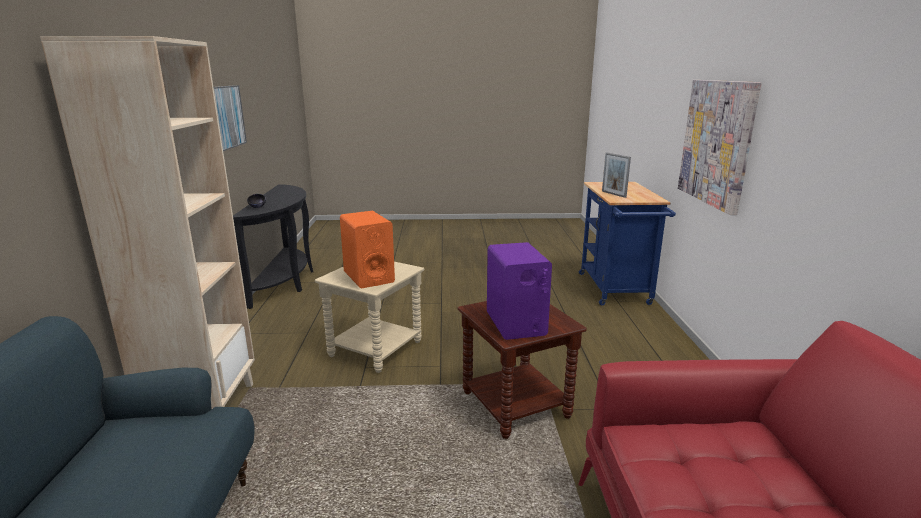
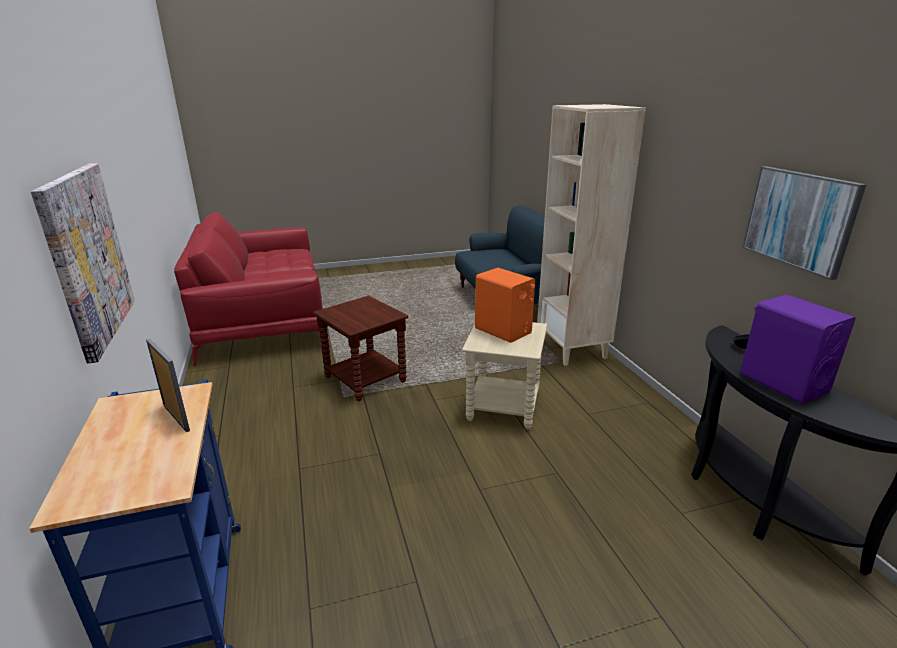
camera: 165 degrees right, 5 degrees up
(516, 324) = (362, 308): purple speaker -> purple speaker (782, 383)

